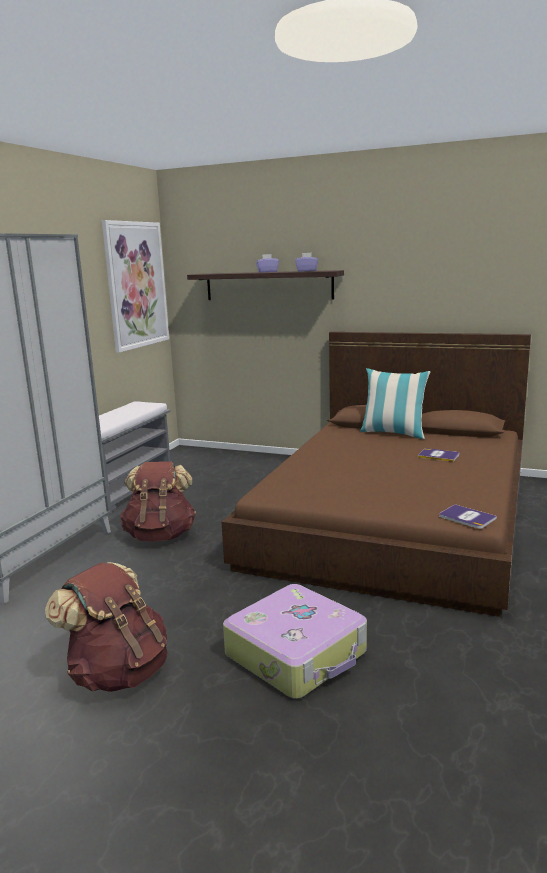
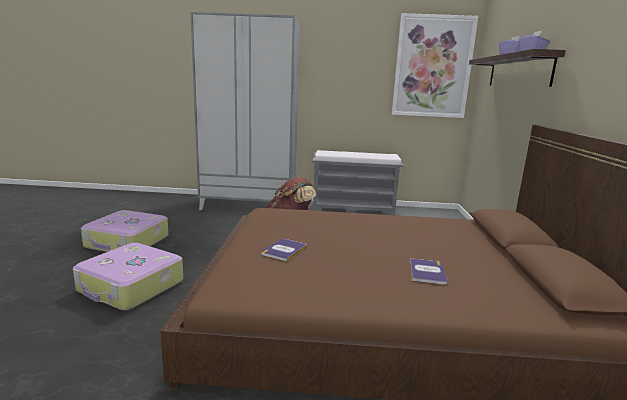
camera: 70 degrees right, 0 degrees up
(118, 672) = (127, 242): brown backpack -> suitcase
(393, 433) = (489, 247): pillow -> none
(466, 517) = (227, 285): book -> book (284, 250)

